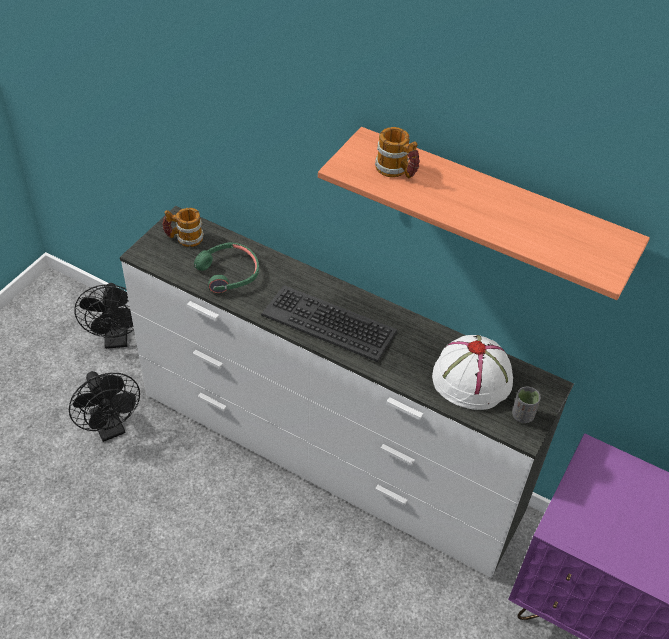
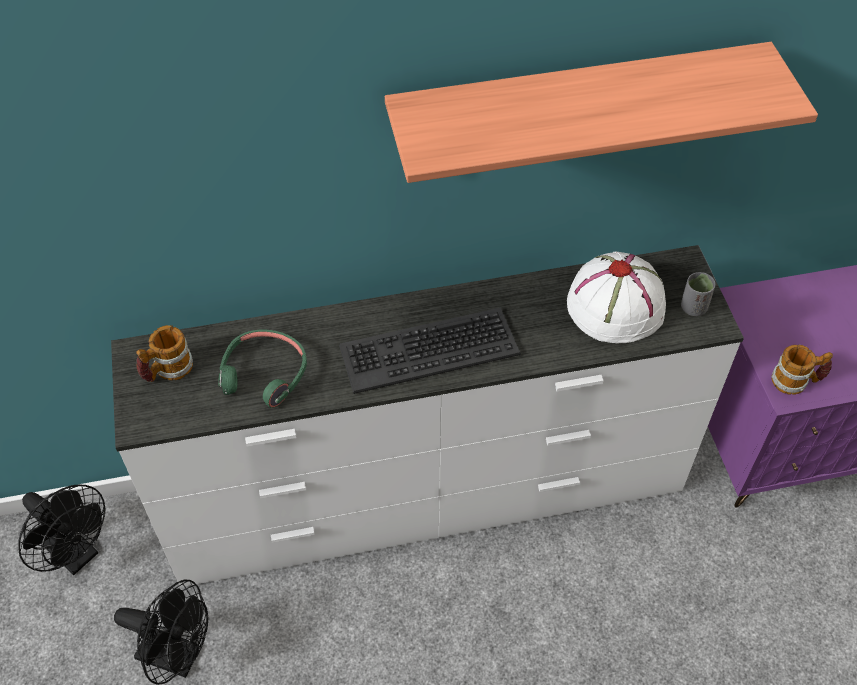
camera: 40 degrees left, 5 degrees up
(396, 171) = (483, 121): mug -> mug (796, 381)

